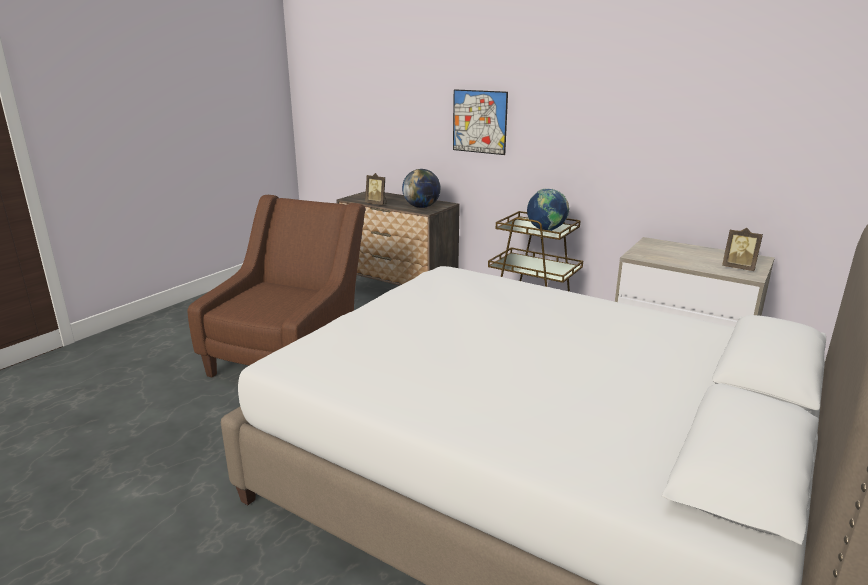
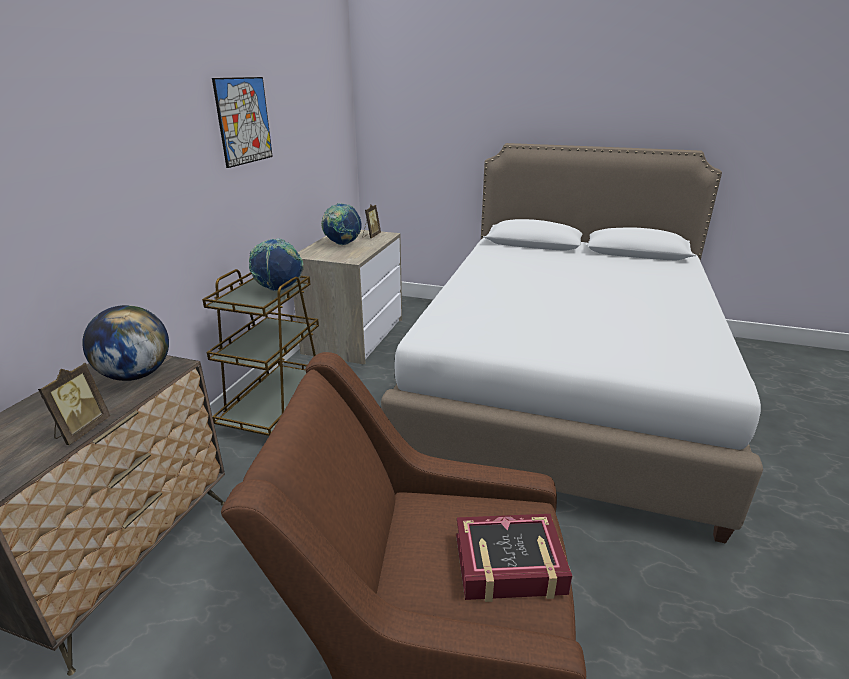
camera: 105 degrees left, 5 degrees up
(252, 305) = (509, 565): none -> book
(479, 122) = (96, 195): picture -> picture (244, 121)
(695, 255) = (342, 244): none -> globe

